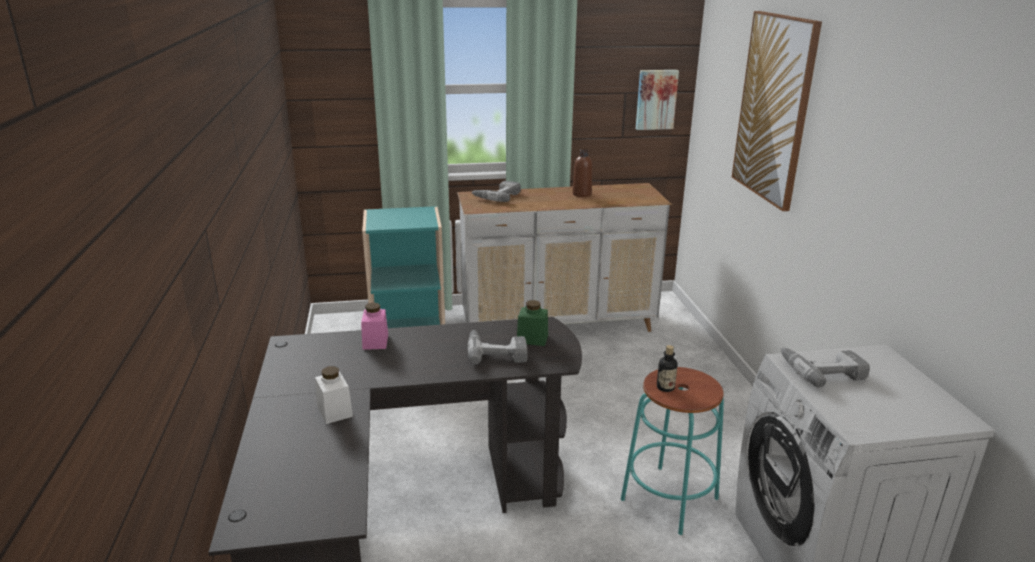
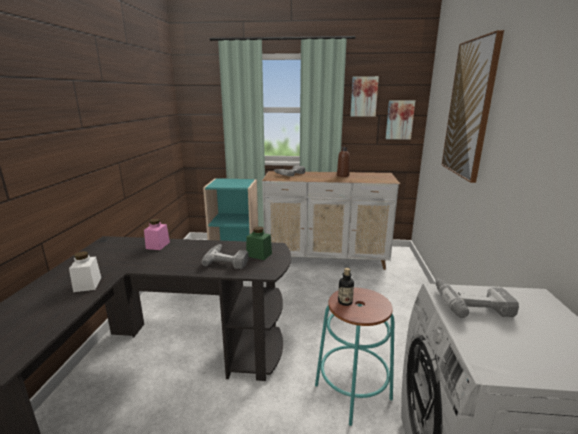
camera: 15 degrees right, 5 degrees down
(602, 65) = (364, 96): none -> picture

